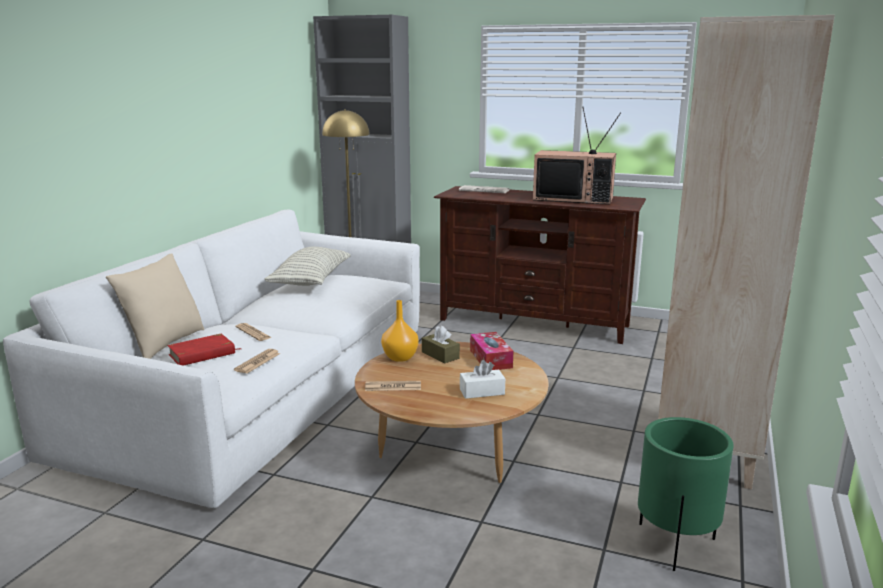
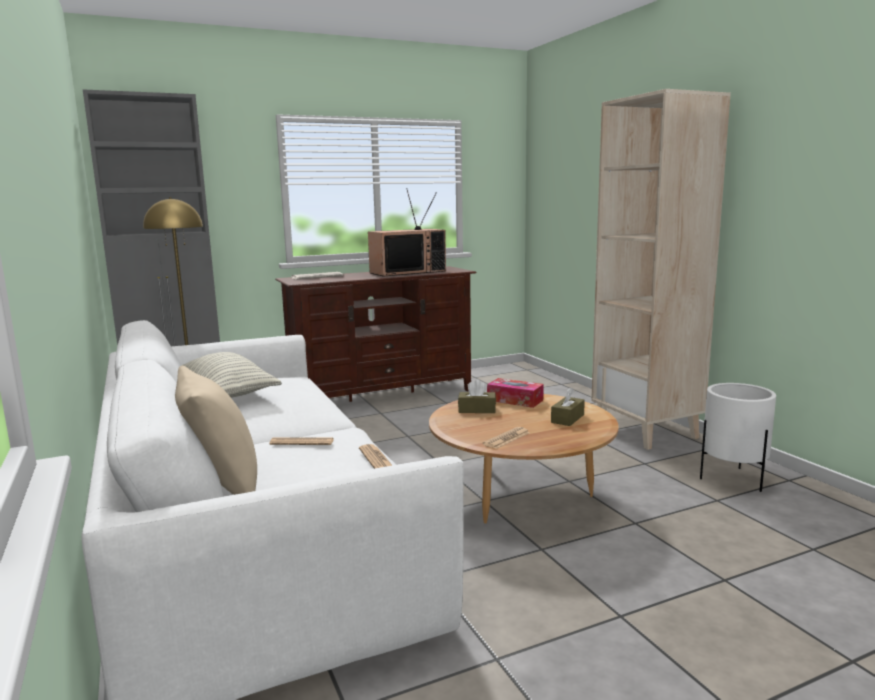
camera: 45 degrees left, 5 degrees down
(202, 354) = (307, 473): red book -> none
(401, 357) = (454, 421): orange vase -> none
(482, 392) = (567, 418): white tissue box -> brown tissue box
(675, 544) = (733, 479): green planter -> white planter

